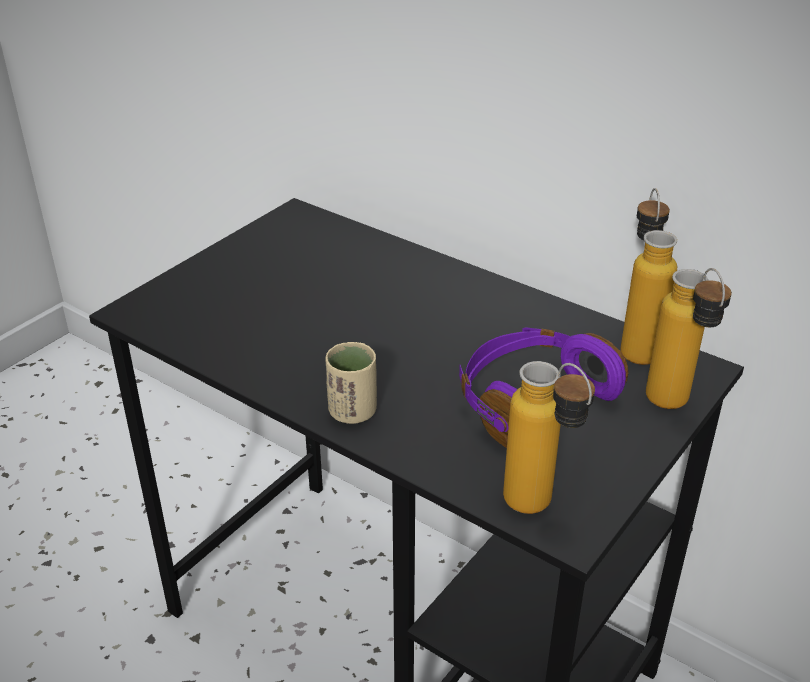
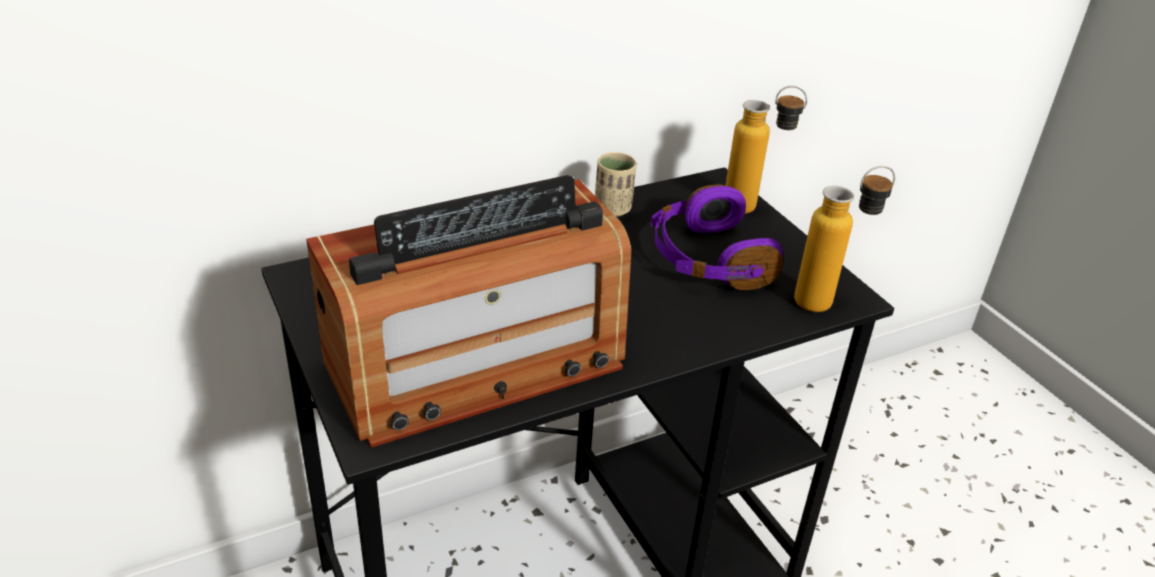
camera: 65 degrees left, 0 degrees up
(249, 324) = (476, 365): none -> radio
(352, 412) = (659, 346): beige cup -> beige cup (613, 209)
(636, 344) = (670, 192): bottle -> none

